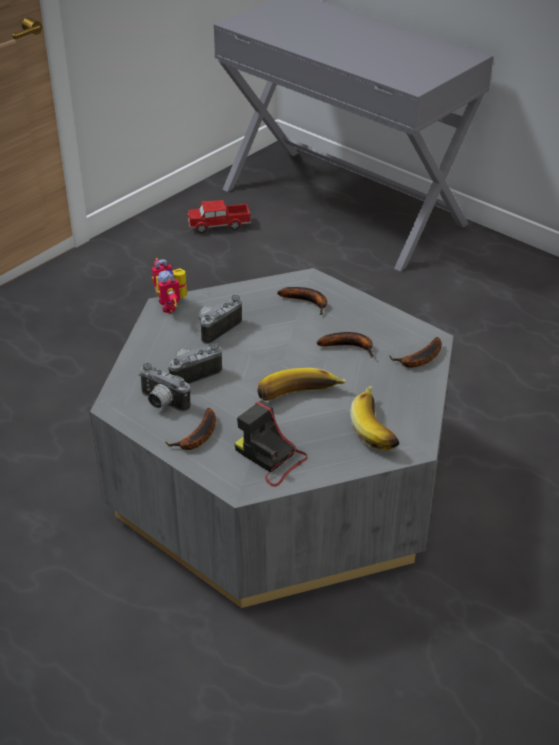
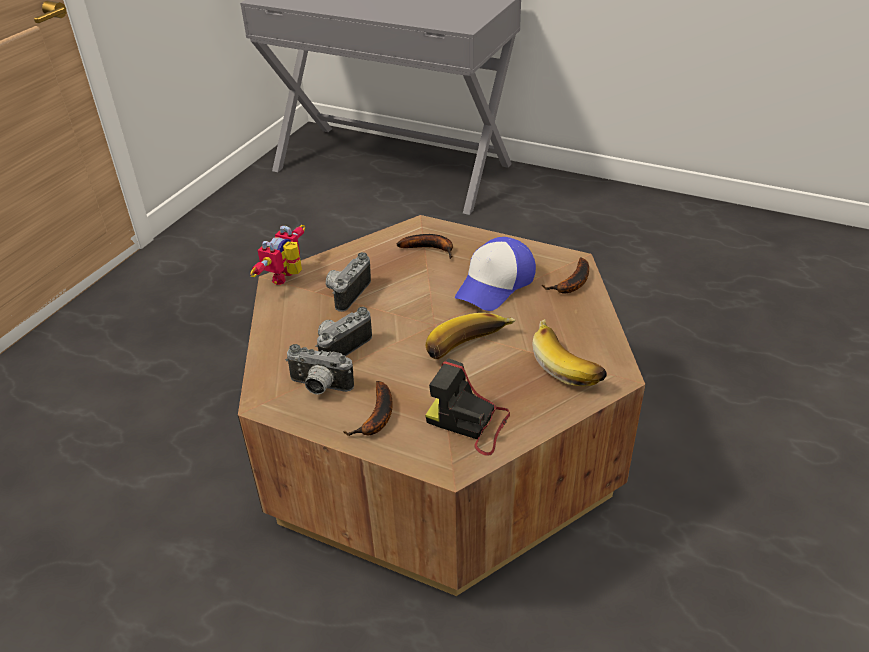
camera: 15 degrees left, 0 degrees up
(172, 305) = (288, 278): toy robot -> toy robot turned 60 degrees clockwise
(219, 225) = (281, 203): toy truck -> none
(279, 480) = (438, 441): grey coffee table -> brown coffee table
(350, 346) = (495, 284): banana -> cap

